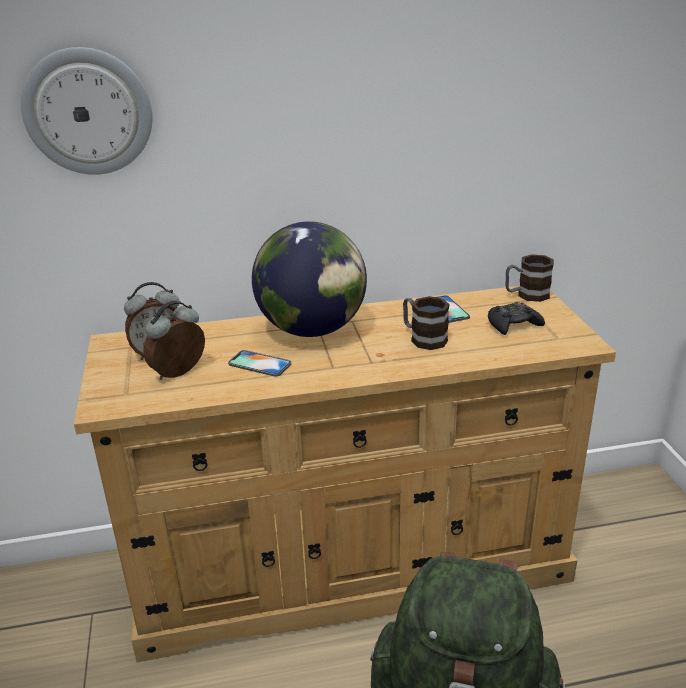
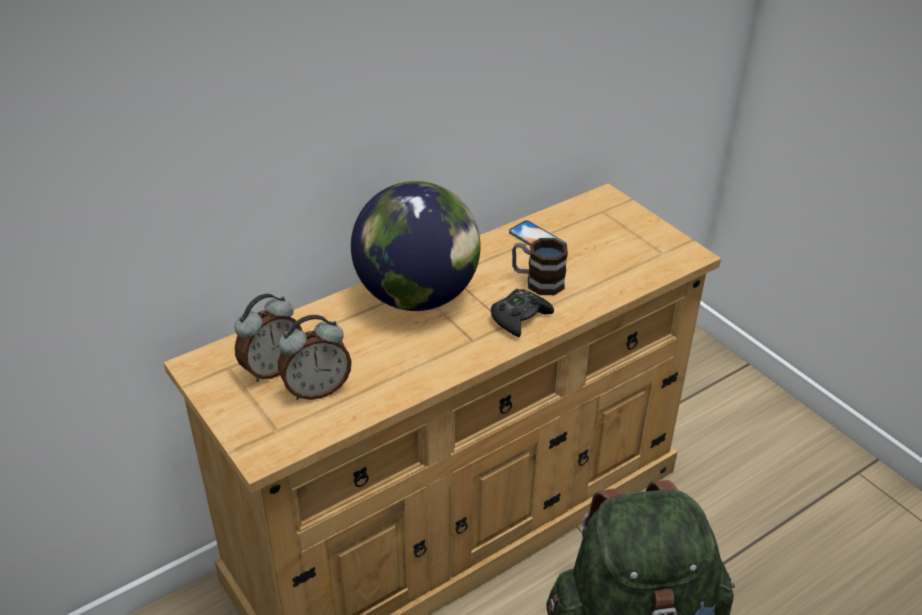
camera: 25 degrees left, 10 degrees up
(88, 112) = (152, 110): wall clock -> none
(180, 374) = (317, 389): alarm clock -> alarm clock turned 135 degrees counterclockwise
(259, 364) = (394, 355): phone -> none
(513, 325) = (612, 245): black game controller -> black game controller (519, 318)
(526, 295) = (602, 203): mug -> none

